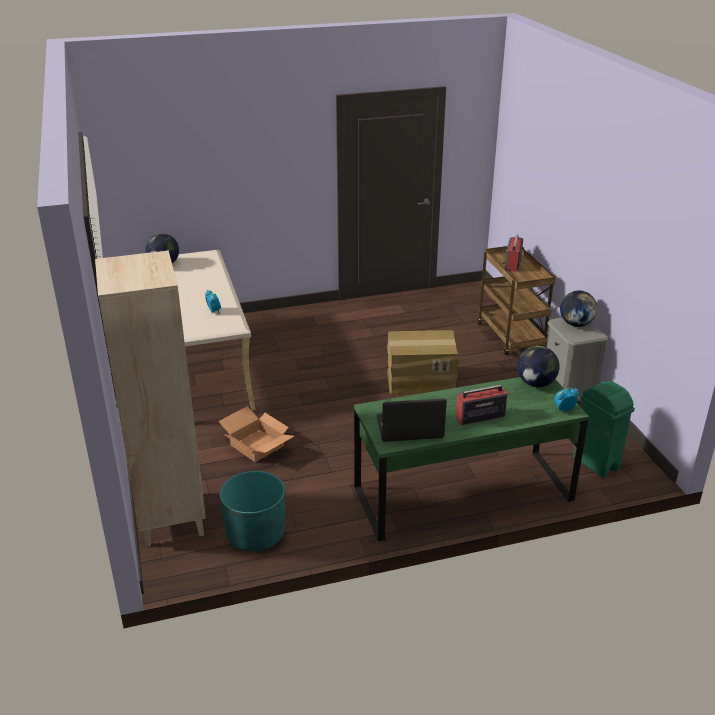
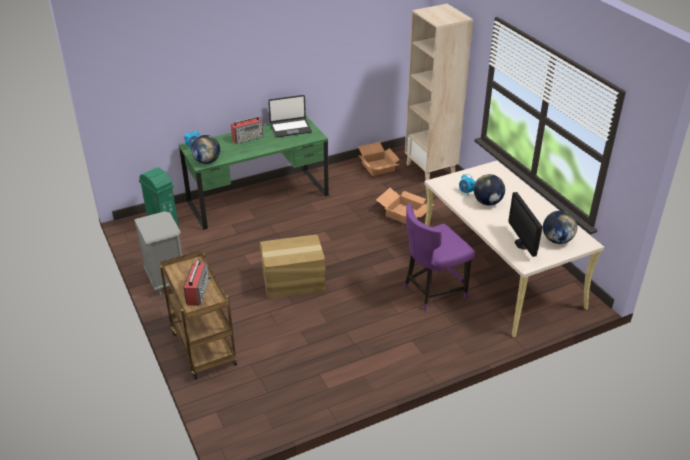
camera: 170 degrees right, 5 degrees up
(199, 264) = (522, 244): none -> monitor
(255, 535) = (377, 167): turquoise planter -> cardboard box
(275, 358) = (432, 292): none -> purple chair
(576, 324) = (156, 230): globe -> globe (487, 202)

